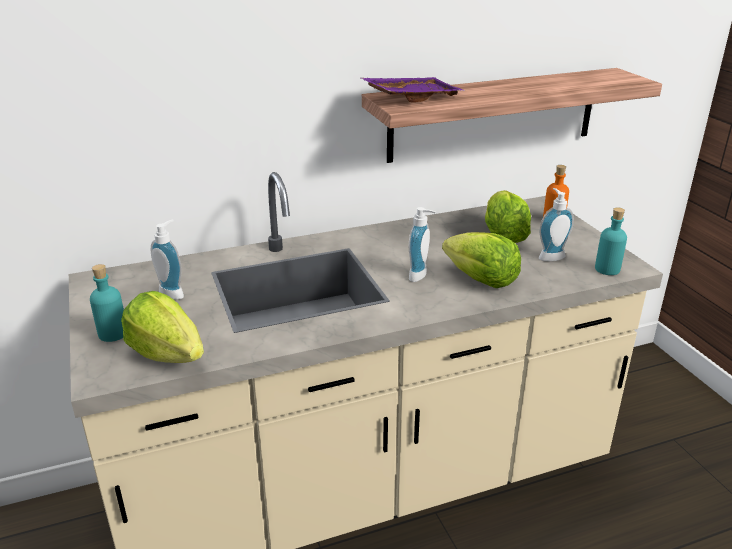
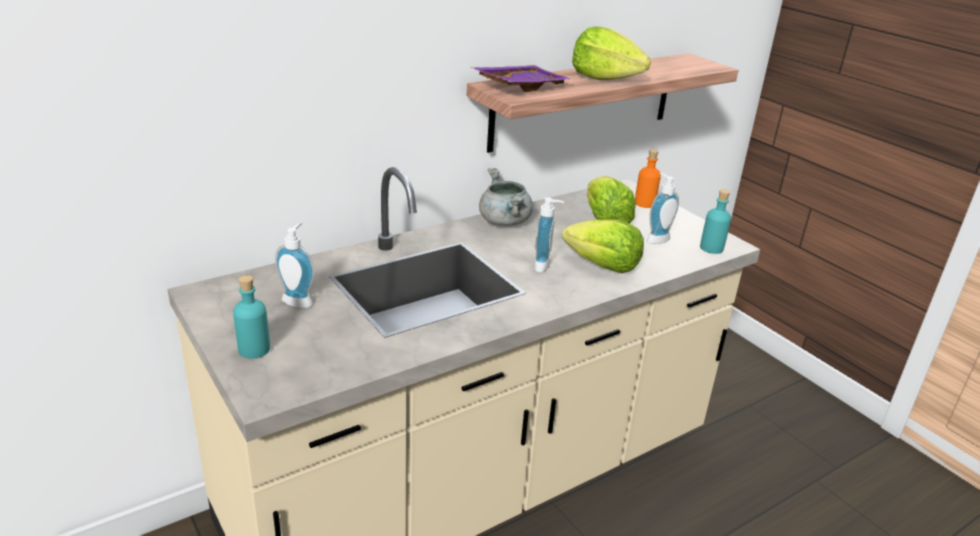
camera: 15 degrees left, 0 degrees up
(167, 354) = (325, 365): lettuce -> lettuce (604, 78)
(400, 231) = (505, 222): none -> grey cooking pot

